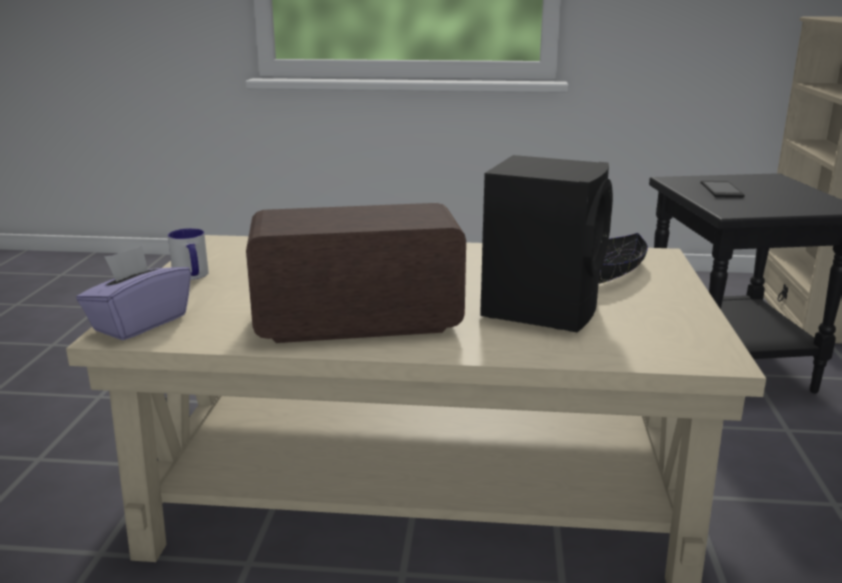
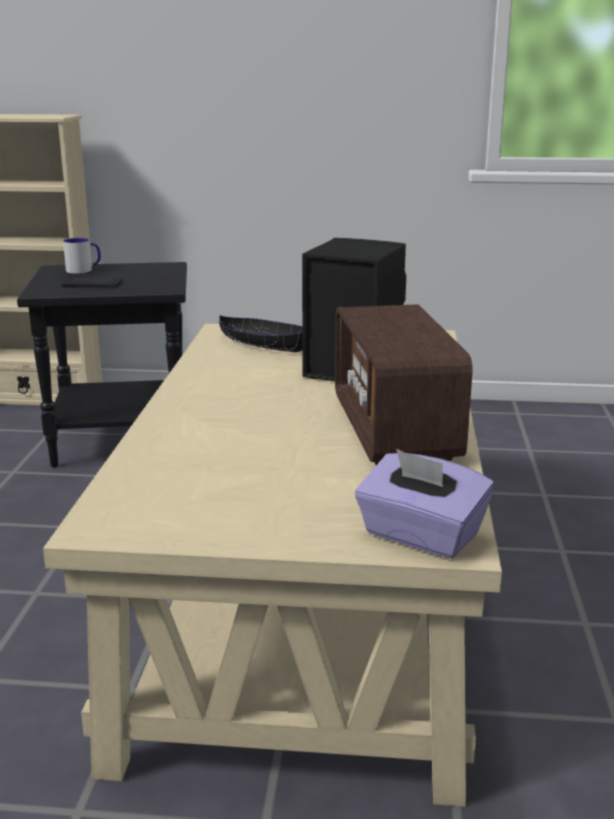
camera: 90 degrees left, 0 degrees up
(192, 276) = (254, 526): mug -> mug (84, 270)

